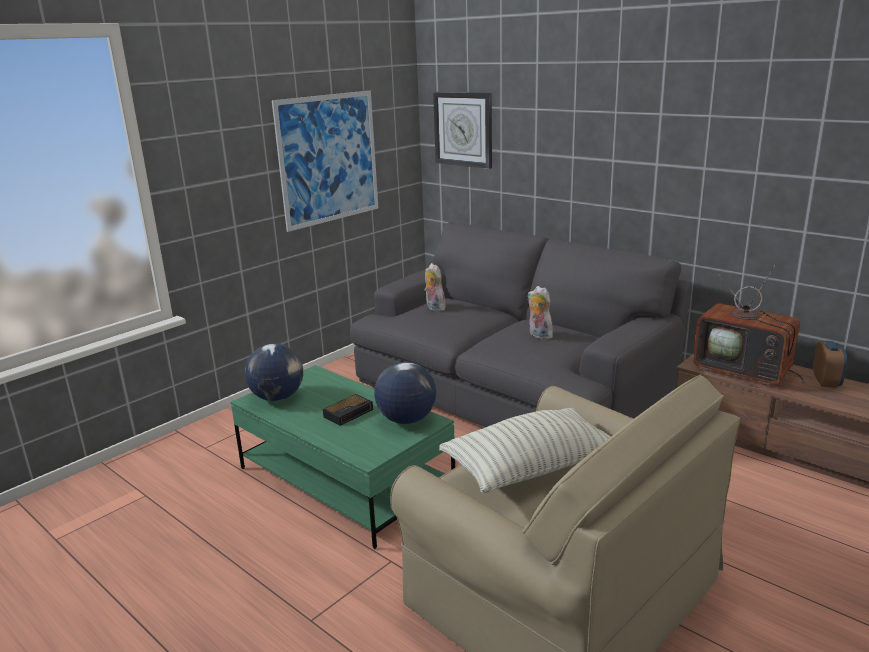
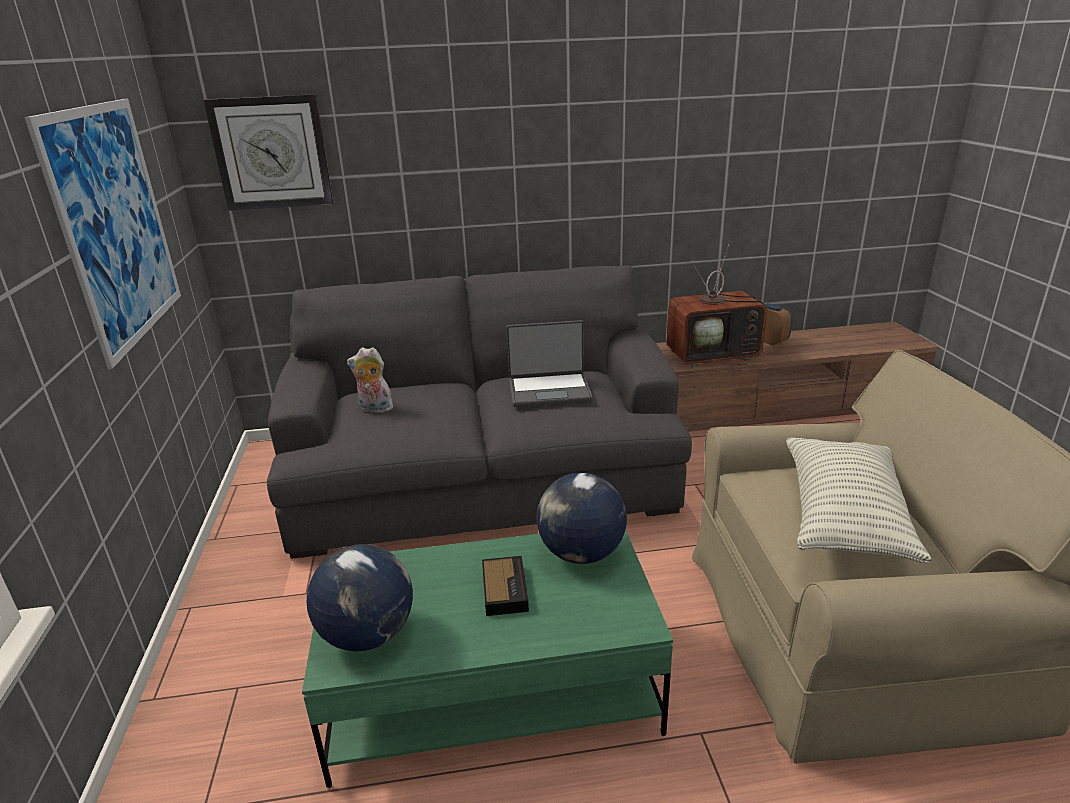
camera: 50 degrees left, 5 degrees up
(538, 335) = (549, 390): plush toy -> laptop

